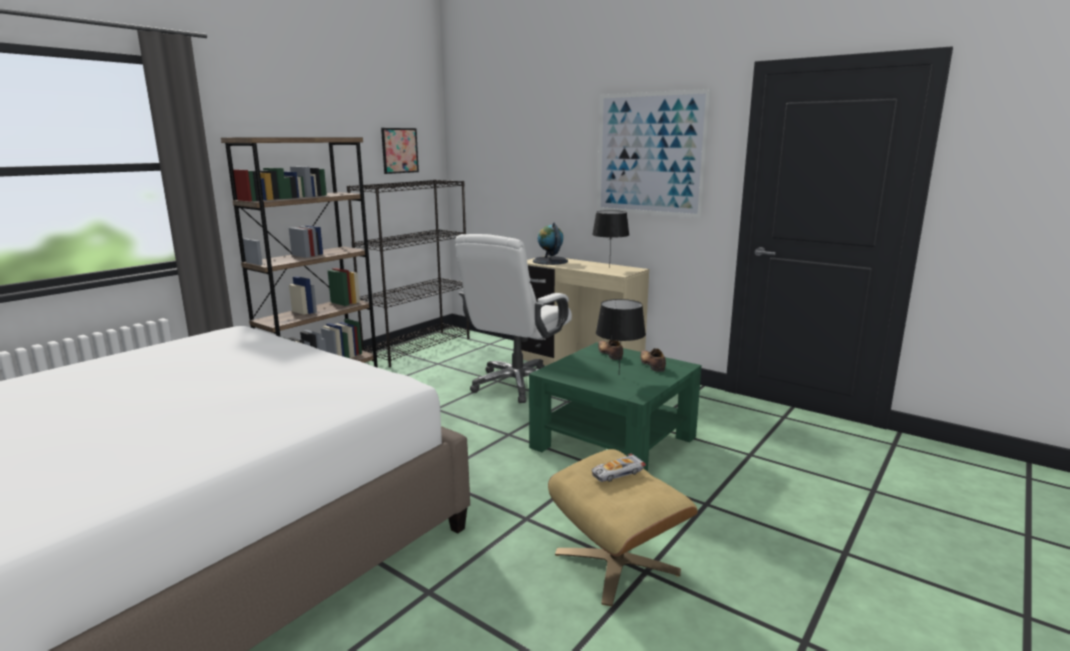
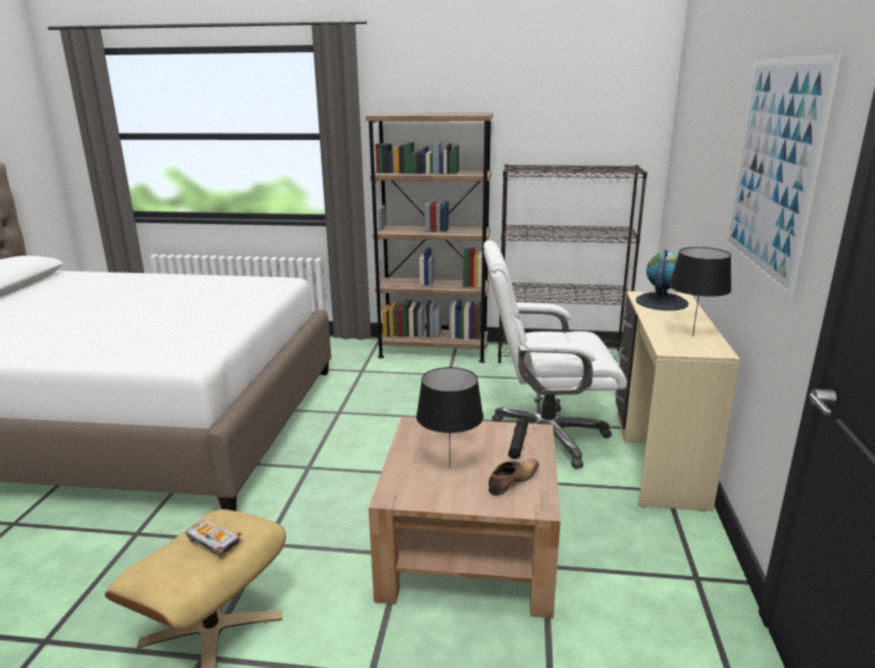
camera: 60 degrees right, 5 degrees up
(399, 150) = (591, 127): picture -> none
(609, 354) = (518, 443): shoe -> black flashlight
(614, 442) = (469, 550): green coffee table -> brown coffee table

